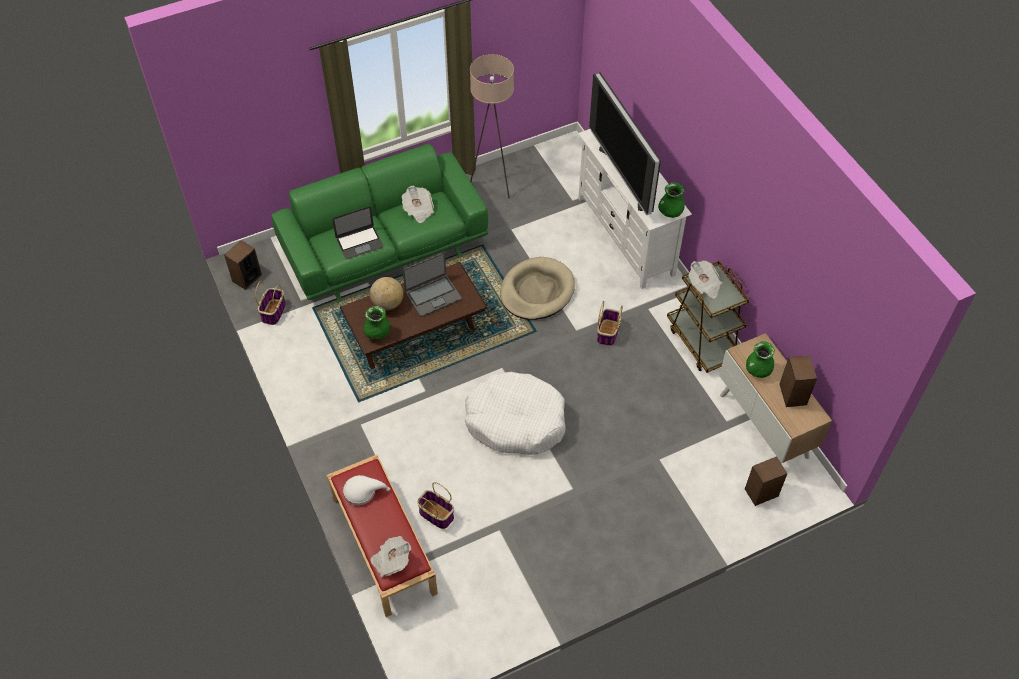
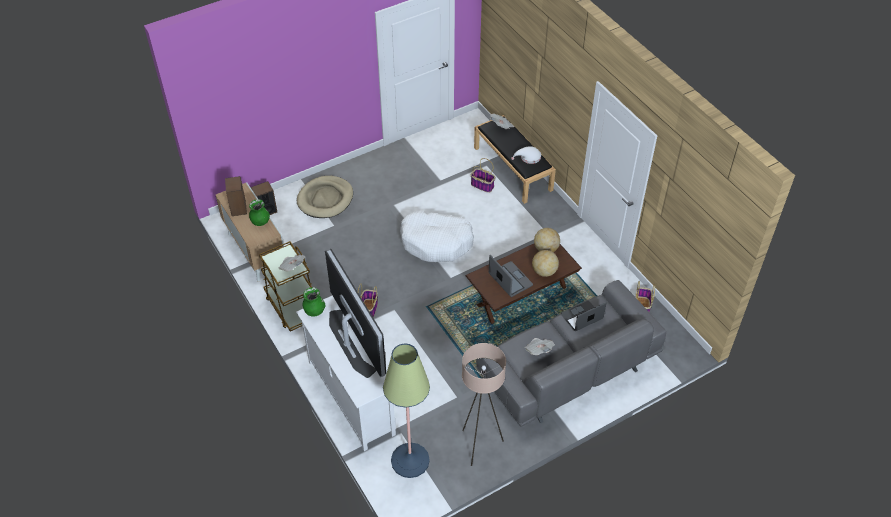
camera: 175 degrees right, 5 degrees down
(246, 278) = (676, 334): speaker -> none
(377, 333) = (546, 249): green vase -> globe
(382, 543) = (513, 169): red bench -> black bench
(385, 248) = (567, 370): green sofa -> grey sofa
(433, 295) = (510, 280): laptop -> laptop turned 90 degrees clockwise
(537, 291) = (428, 340): beige dog bed -> beige dog bed (325, 199)
(564, 176) = (410, 460): none -> floor lamp

